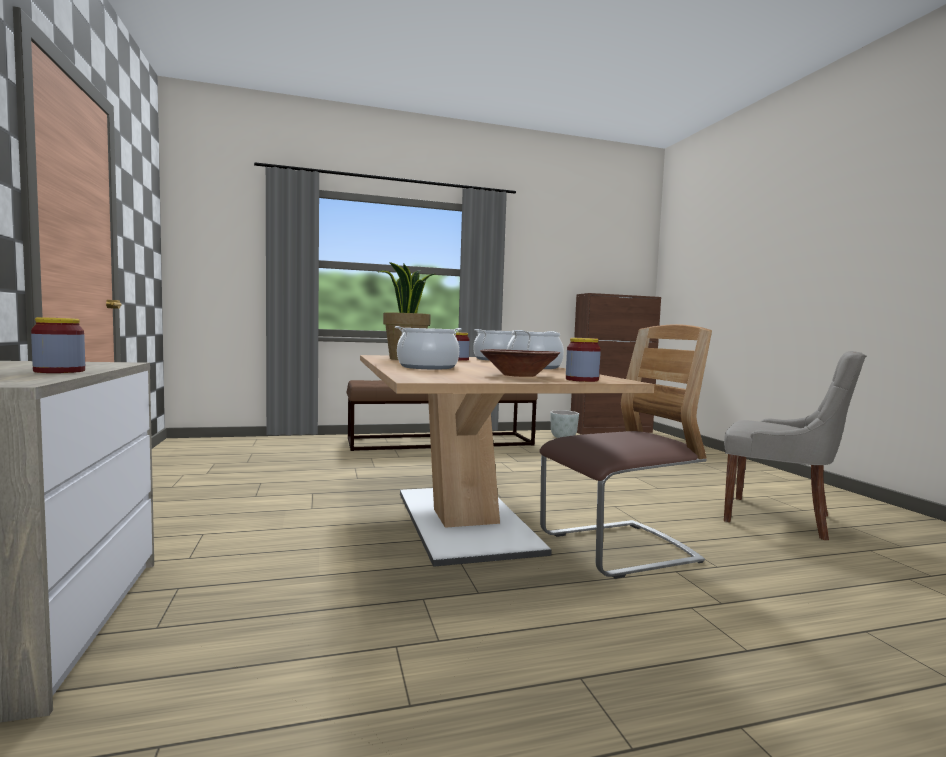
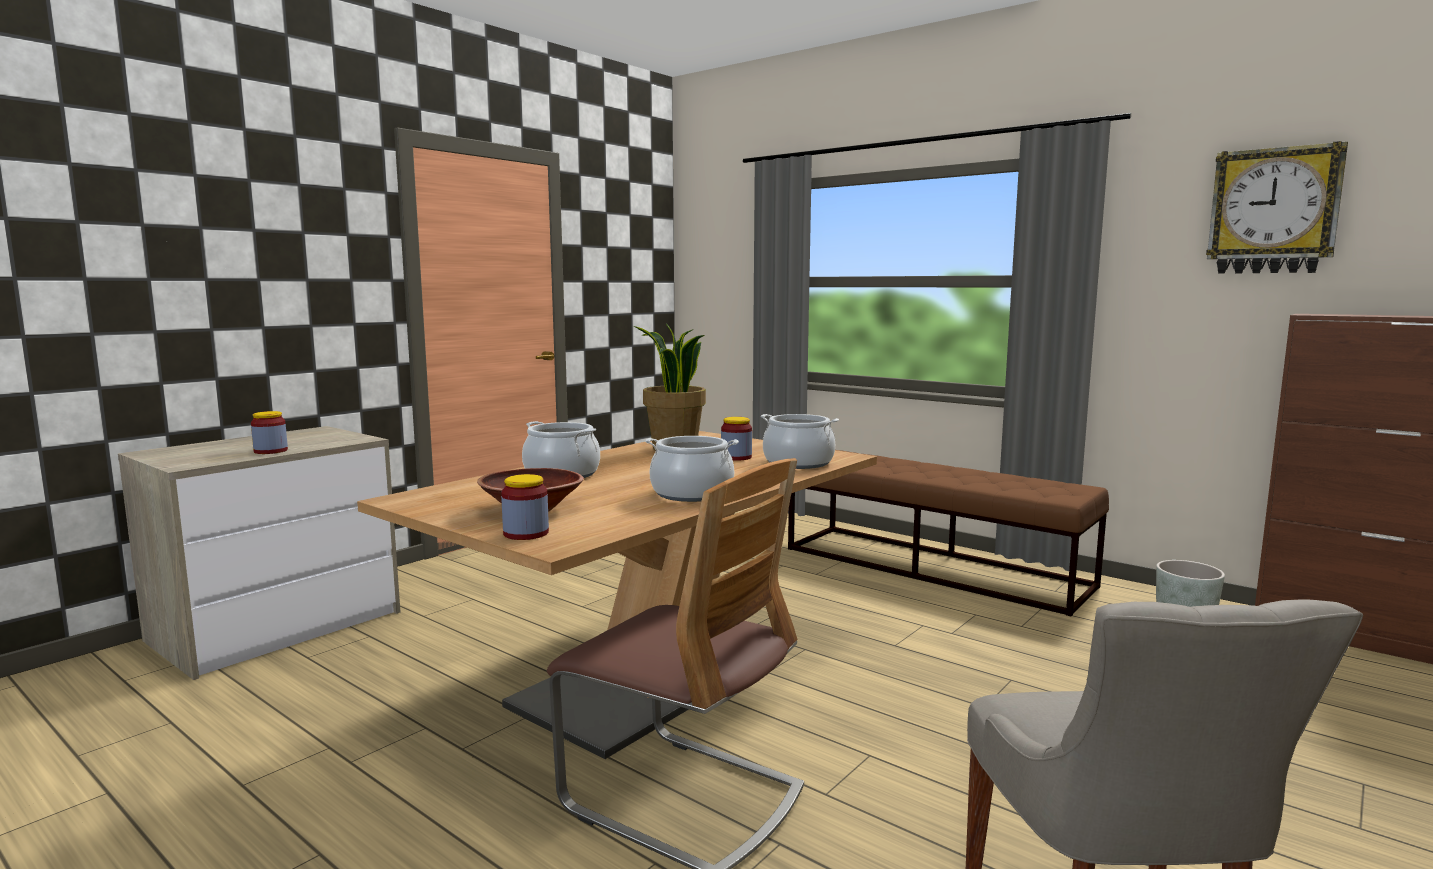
camera: 55 degrees right, 5 degrees up
(566, 248) = (1273, 211): none -> wall clock

